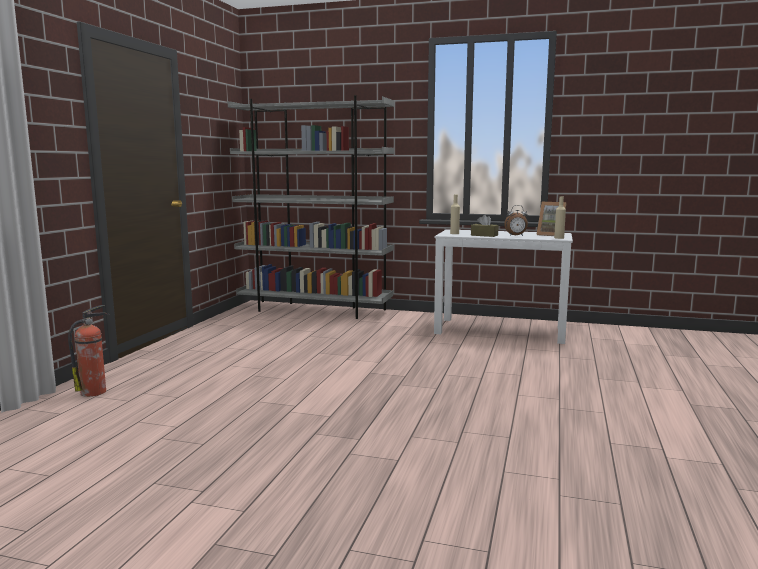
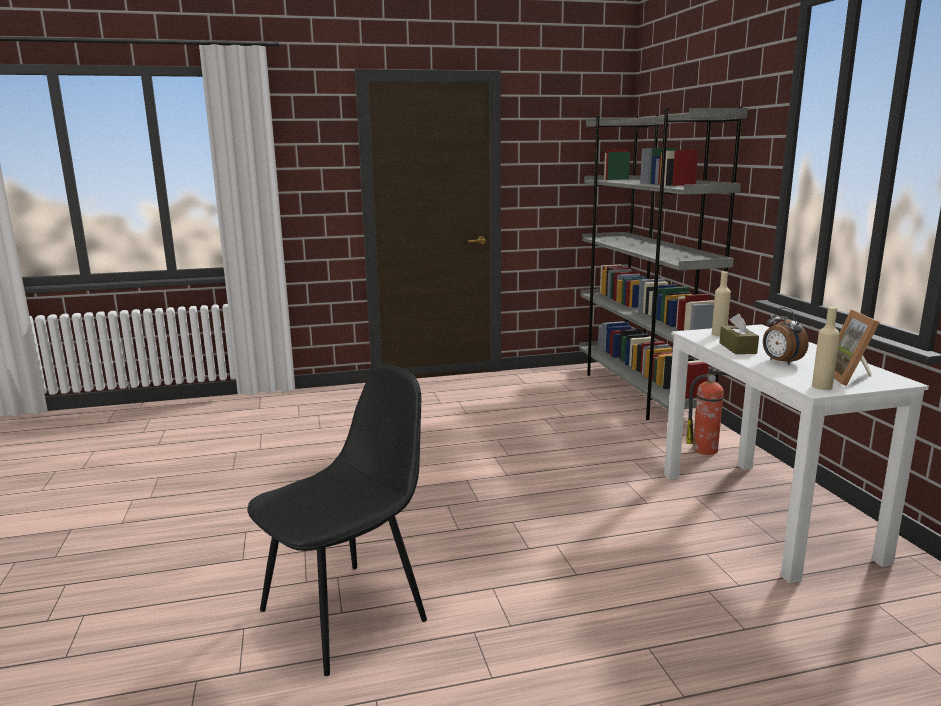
camera: 60 degrees right, 5 degrees up
(95, 392) = (307, 401): fire extinguisher -> fire extinguisher (706, 450)
(512, 435) = (347, 613): none -> black chair

